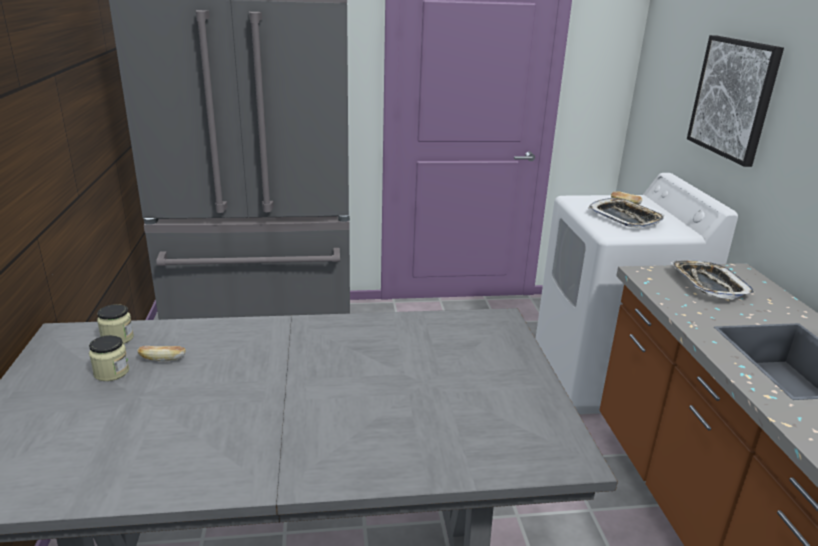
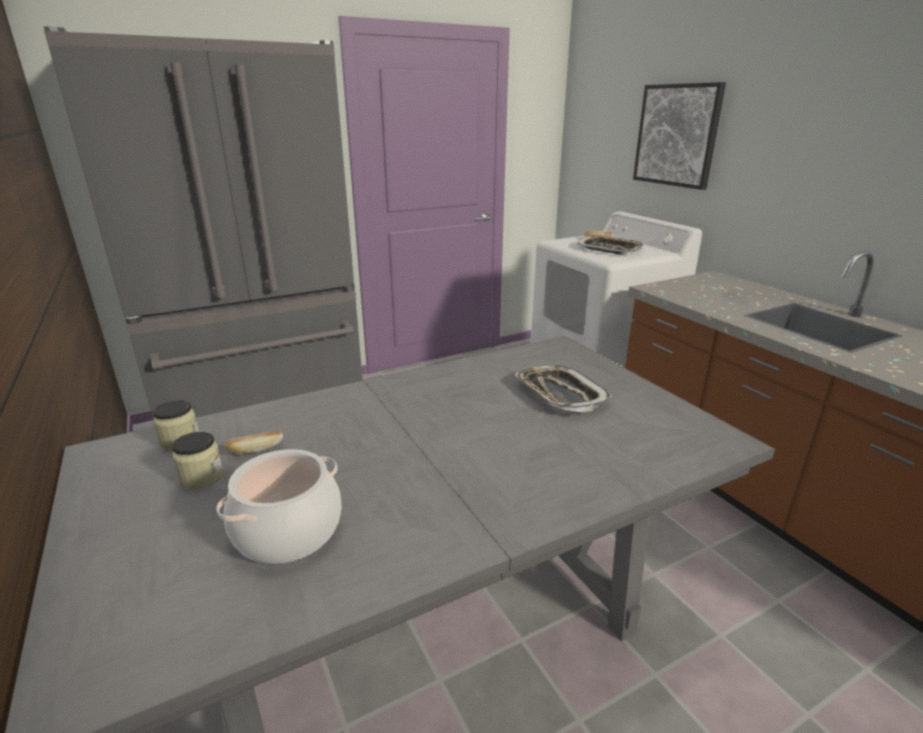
camera: 20 degrees left, 0 degrees up
(138, 431) = (288, 530): none -> cooking pot
(708, 284) = (706, 288): tray -> tray (560, 394)

